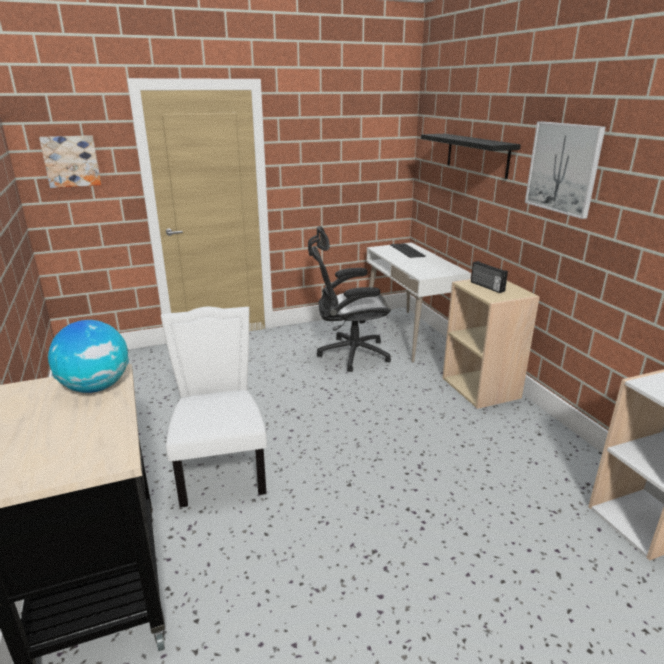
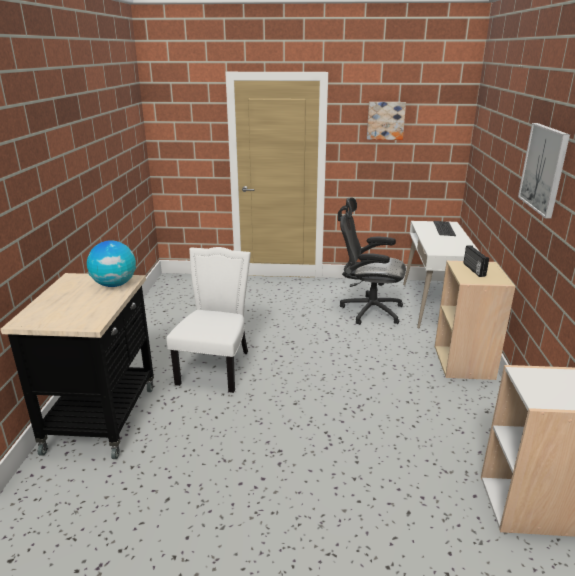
camera: 25 degrees right, 0 degrees up
(71, 161) = (182, 130): picture -> picture (385, 120)
(477, 155) = (501, 147): black shelf -> none

